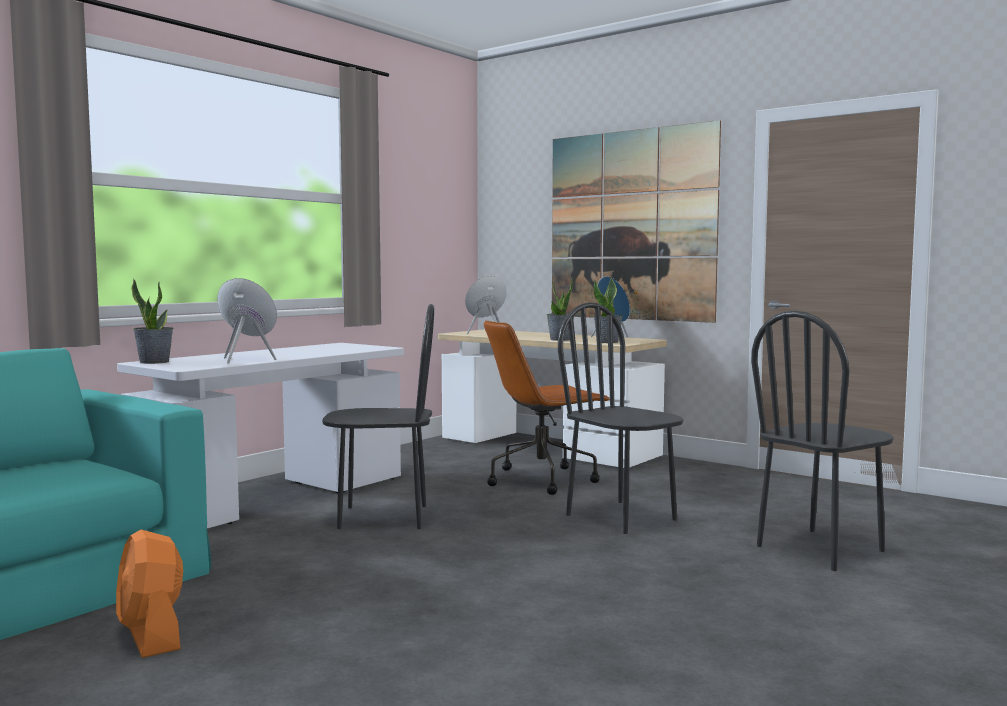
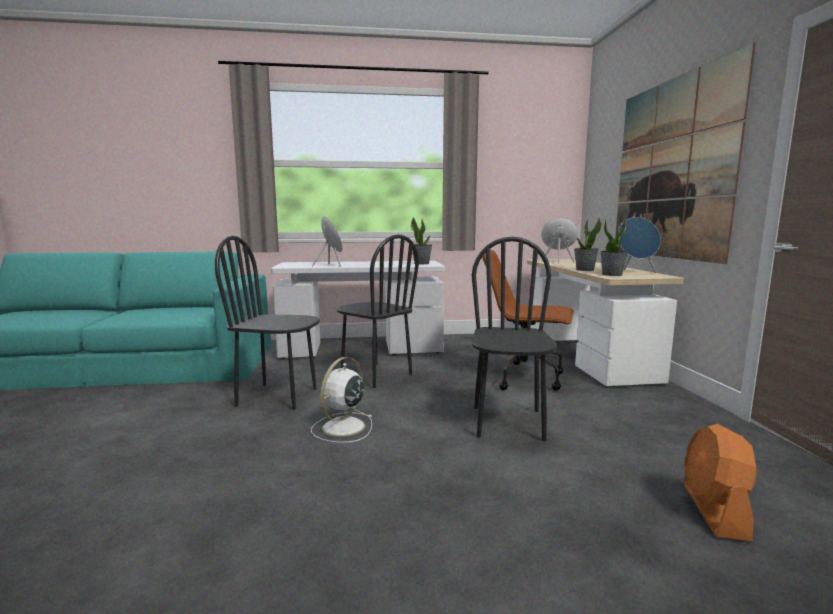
camera: 45 degrees right, 5 degrees up
(151, 635) = (156, 402): orange fan -> orange fan (714, 511)
(154, 362) = (294, 263): potted plant -> potted plant (421, 263)
(493, 568) = (342, 427): none -> white fan
(821, 549) = (618, 528): black chair -> black chair (277, 397)

